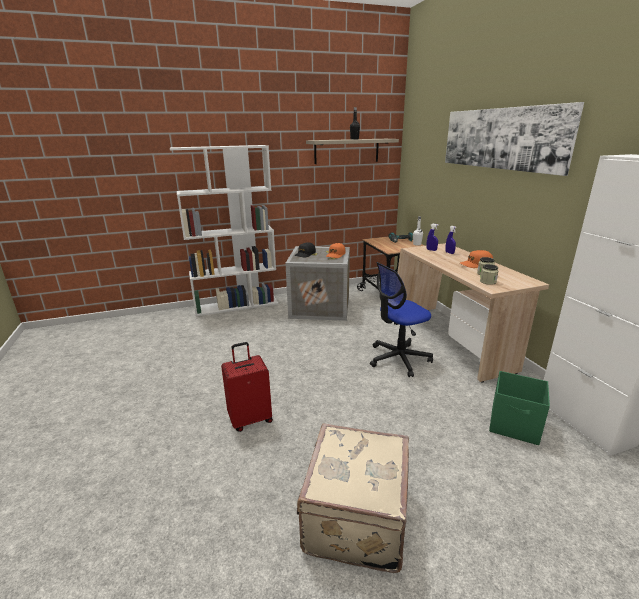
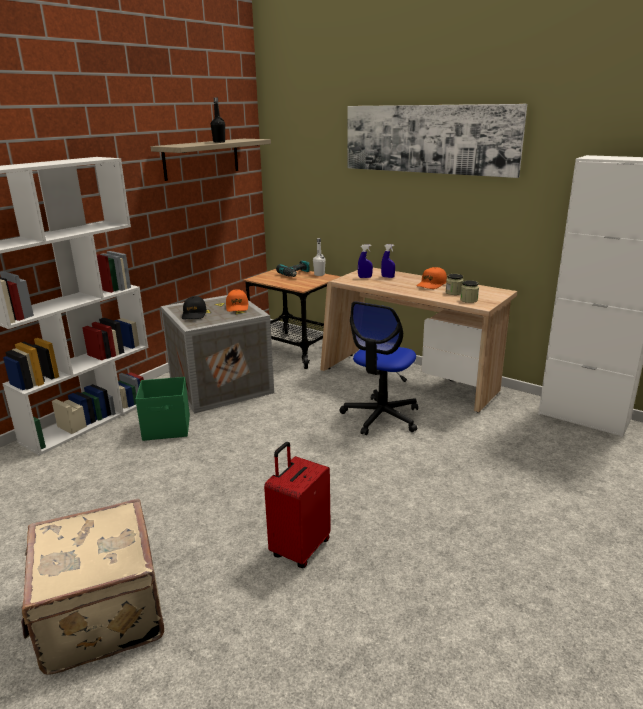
camera: 35 degrees left, 0 degrees up
(353, 517) = (513, 584): beige suitcase -> beige suitcase (99, 614)
(515, 426) = (543, 441): green storage box -> green storage box (167, 428)

